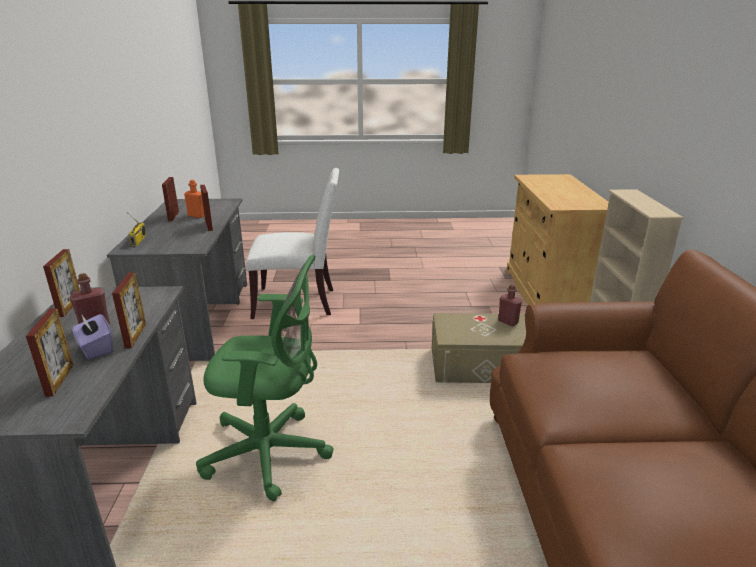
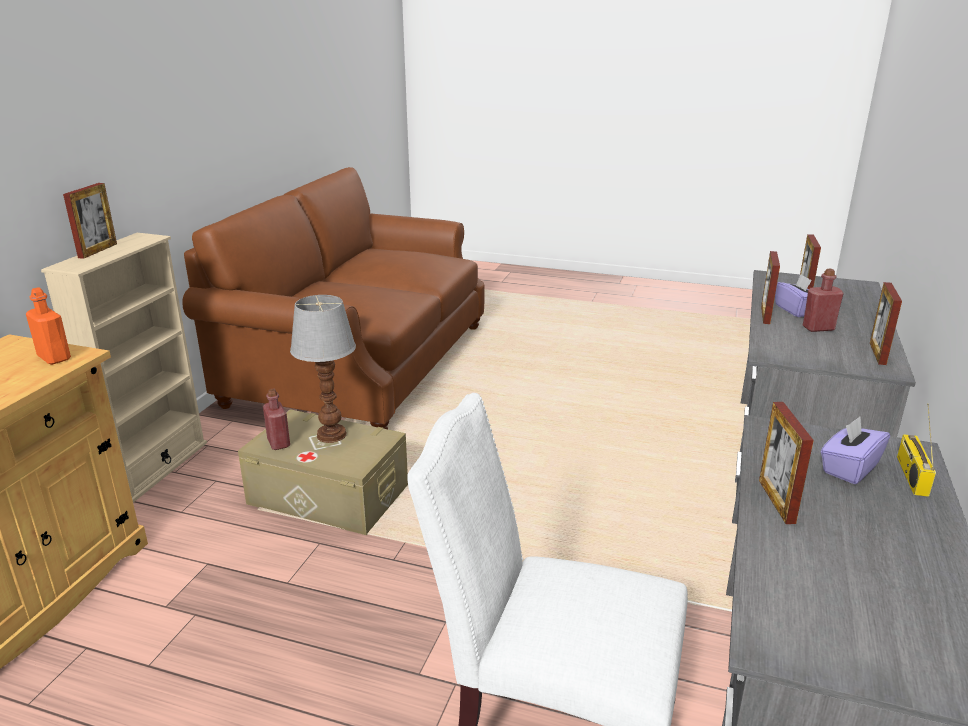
camera: 160 degrees left, 0 degrees up
(166, 239) = (849, 468): none -> purple tissue box
(173, 216) = (906, 571): picture frame -> picture frame (98, 250)
(197, 216) = (834, 559): orange bottle -> orange bottle (54, 358)
(271, 453) = (629, 454): green office chair -> none
(484, 333) = (330, 434): none -> table lamp

